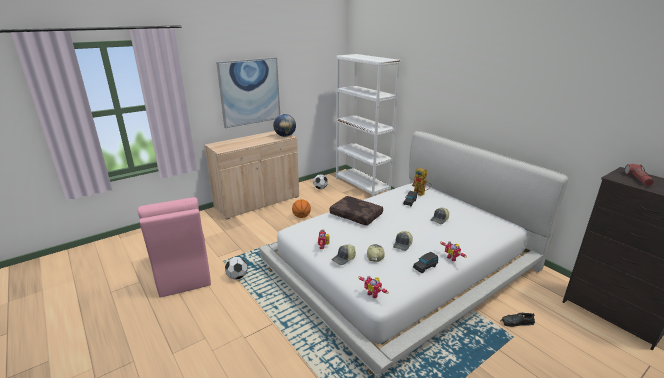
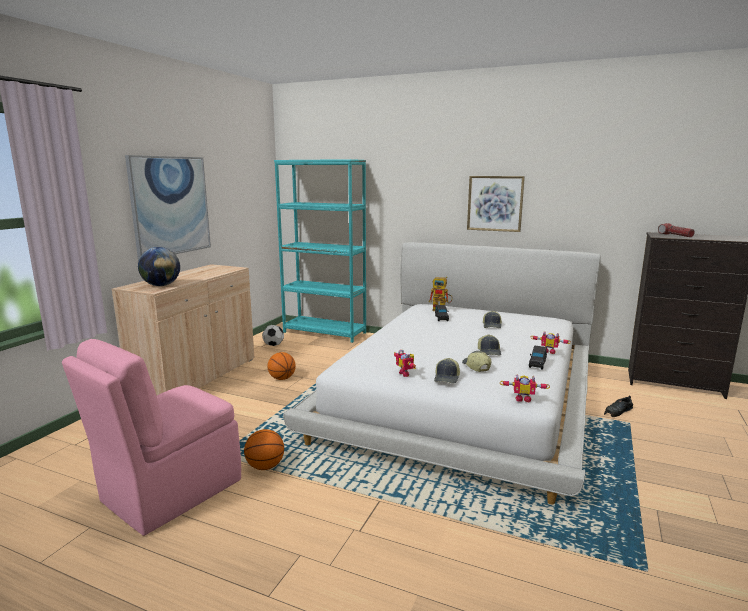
camera: 30 degrees left, 10 degrees down
(183, 275) = (169, 492): pink chair -> pink chair turned 90 degrees clockwise
(237, 276) = (265, 466): football -> basketball
(285, 136) = (230, 268): globe -> globe (161, 285)
(356, 215) = (401, 339): brown pillow -> none
(362, 185) = (324, 332): white bookcase -> turquoise bookcase
(489, 111) = (495, 203): none -> picture

